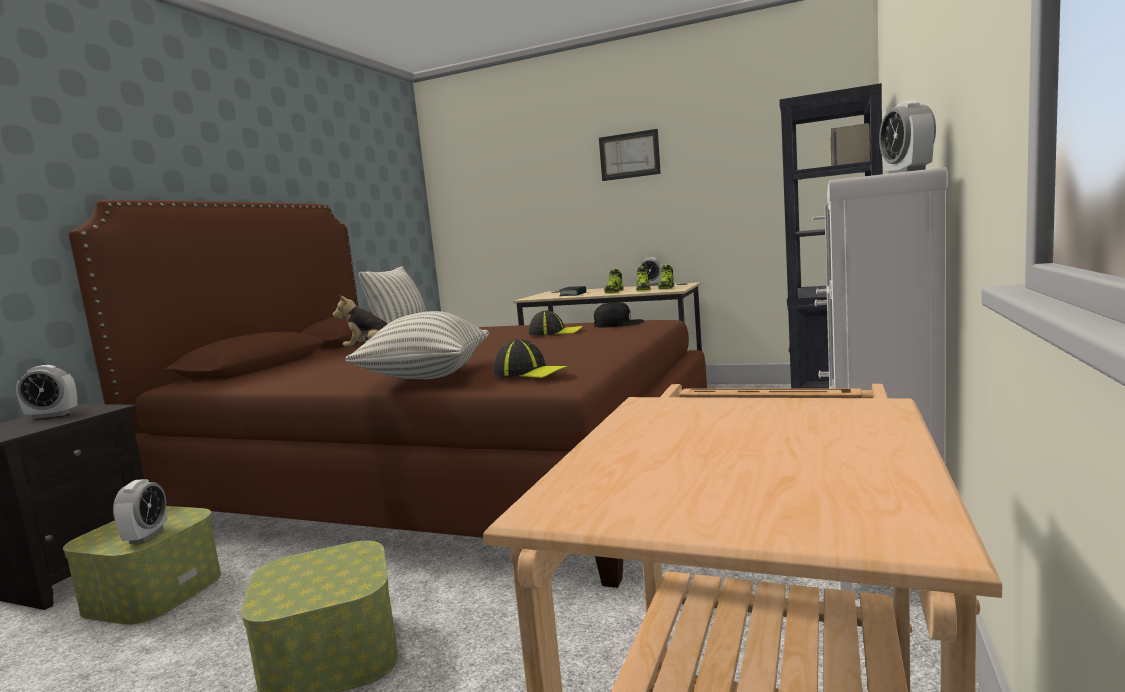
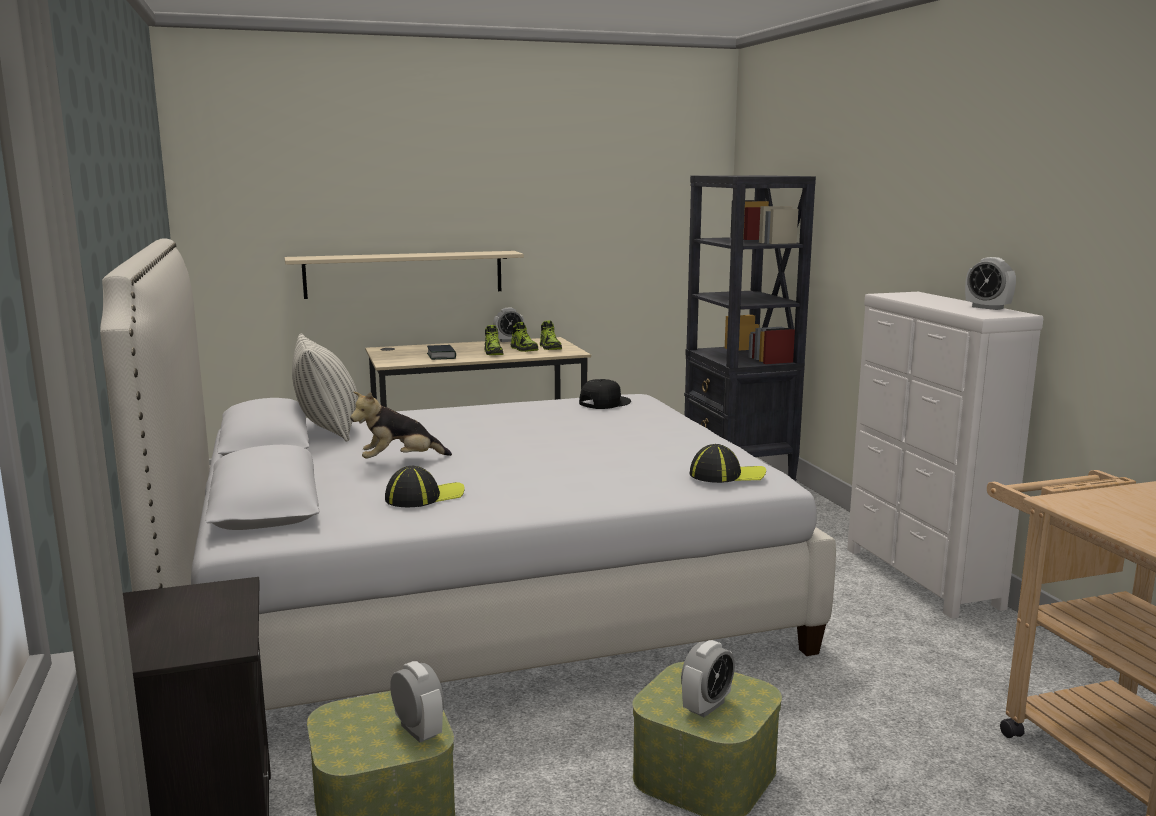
camera: 40 degrees left, 5 degrees up
(52, 415) = (165, 613): alarm clock -> alarm clock (706, 706)
(426, 377) = (615, 490): pillow -> none
(445, 478) = (474, 604): brown bed -> white bed
(555, 332) = (565, 418): cap -> cap (424, 497)
(572, 234) = (404, 274): none -> beige shelf
(629, 155) = (485, 183): picture -> none

